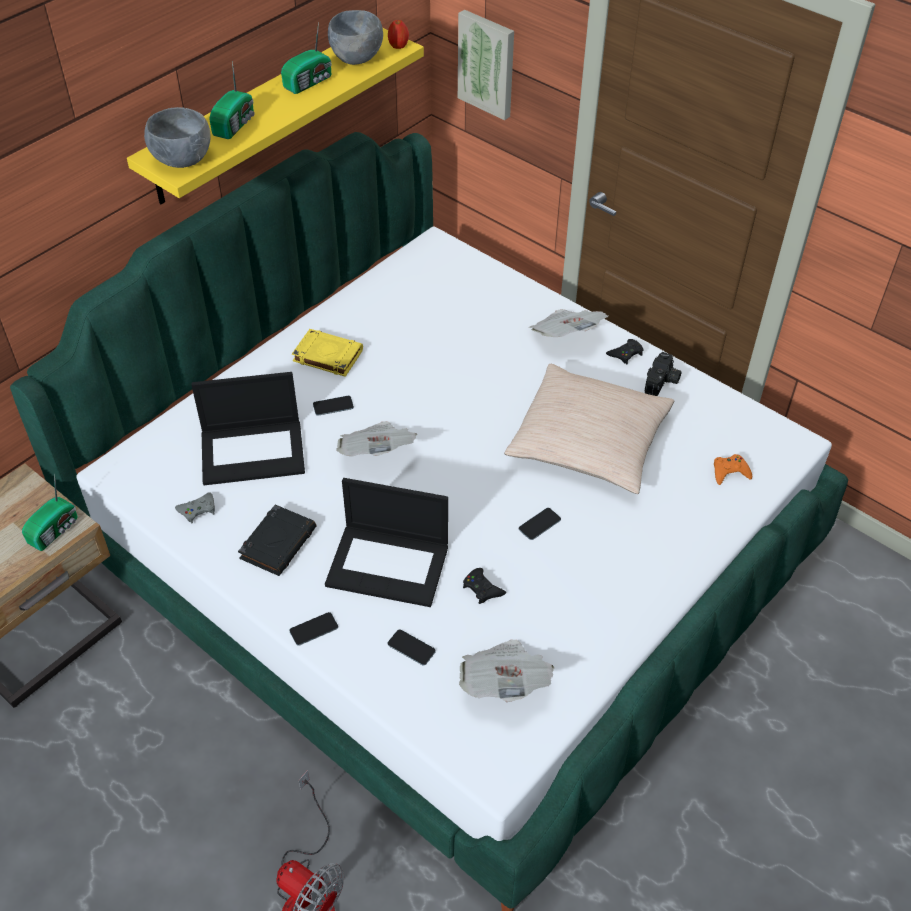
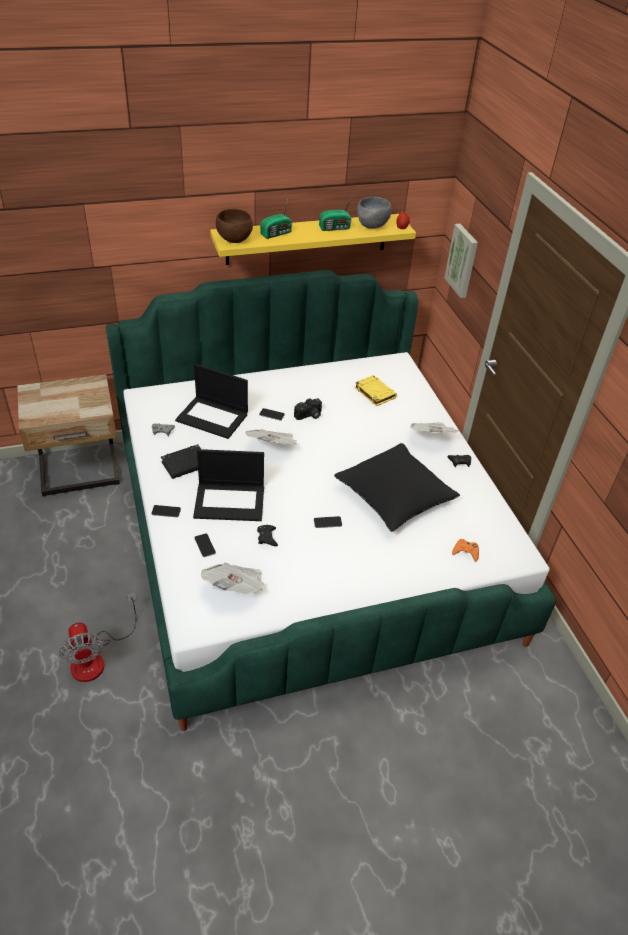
camera: 30 degrees right, 5 degrees down
(55, 530) = (92, 408): radio -> none
(182, 160) = (234, 239): grey bowl -> brown bowl
(327, 356) = (290, 390): yellow book -> yellow book (374, 392)
(389, 564) = (230, 501): laptop -> laptop turned 45 degrees counterclockwise
(589, 442) = (394, 496): beige pillow -> black pillow
(662, 383) = (468, 486): camera -> camera (309, 416)

